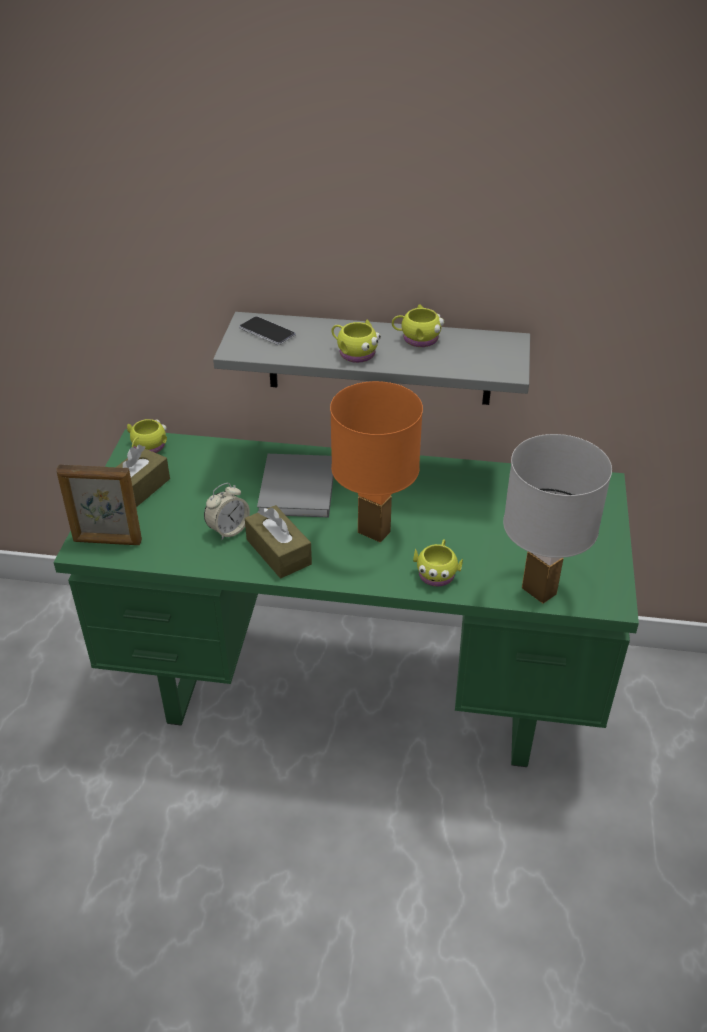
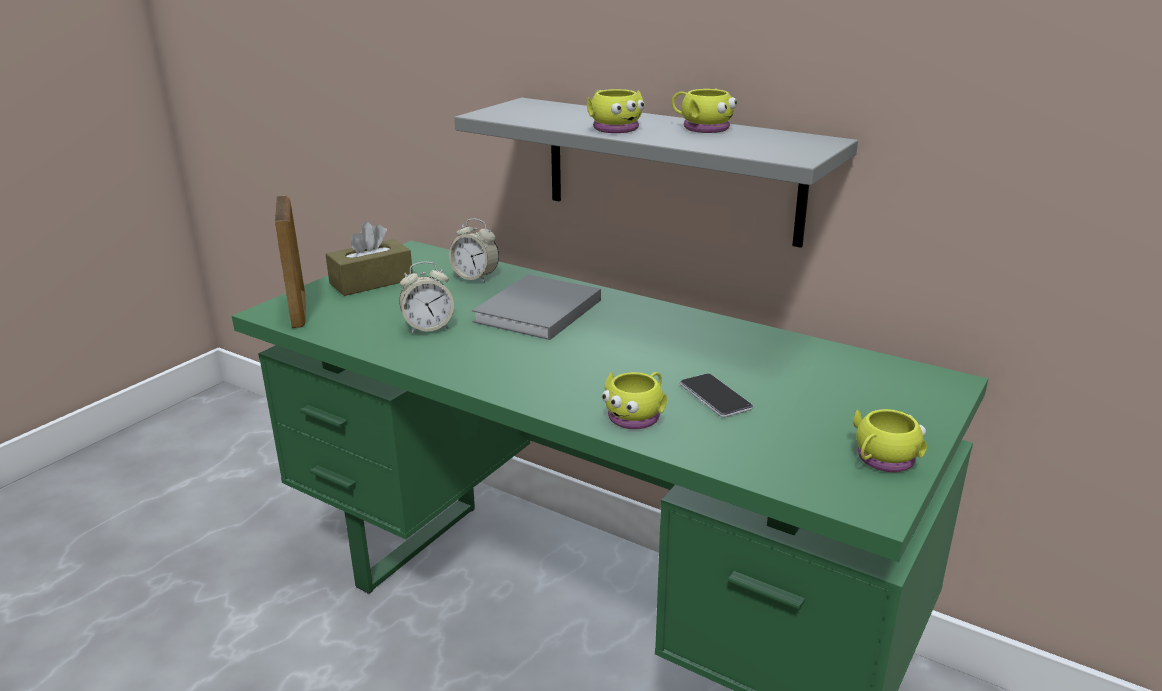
camera: 25 degrees right, 15 degrees down
(107, 541) = (299, 311): picture frame -> picture frame turned 135 degrees counterclockwise
(147, 448) = (417, 255): yellow mug -> yellow mug (882, 460)
(219, 463) = (475, 277): none -> alarm clock
(267, 332) = (535, 109): phone -> phone (715, 397)
(278, 552) = (462, 356): brown tissue box -> none
(373, 532) = (589, 362): orange table lamp -> none
(537, 591) = (764, 466): white table lamp -> none

